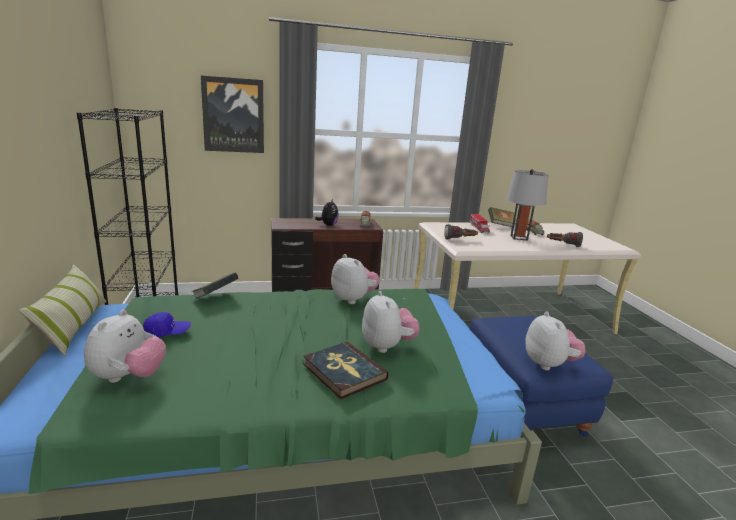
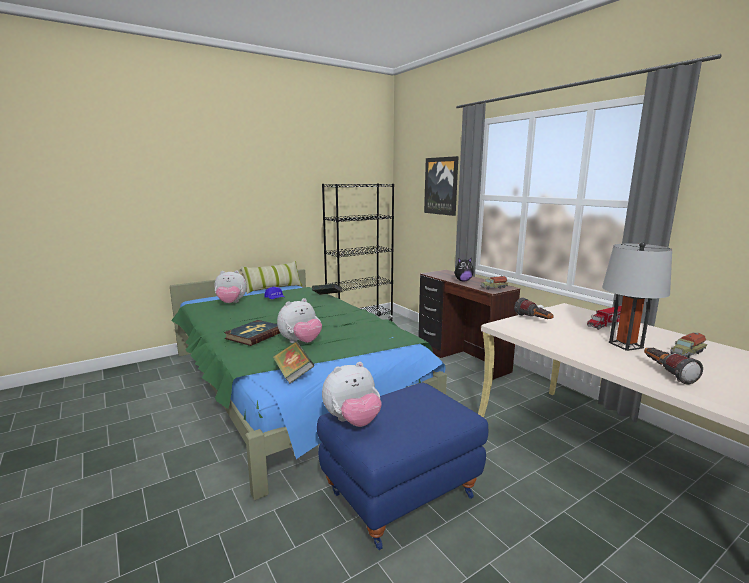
camera: 70 degrees right, 5 degrees down
(353, 299) = (365, 323): plush toy -> none
(501, 225) = (661, 333): book -> book (293, 374)

